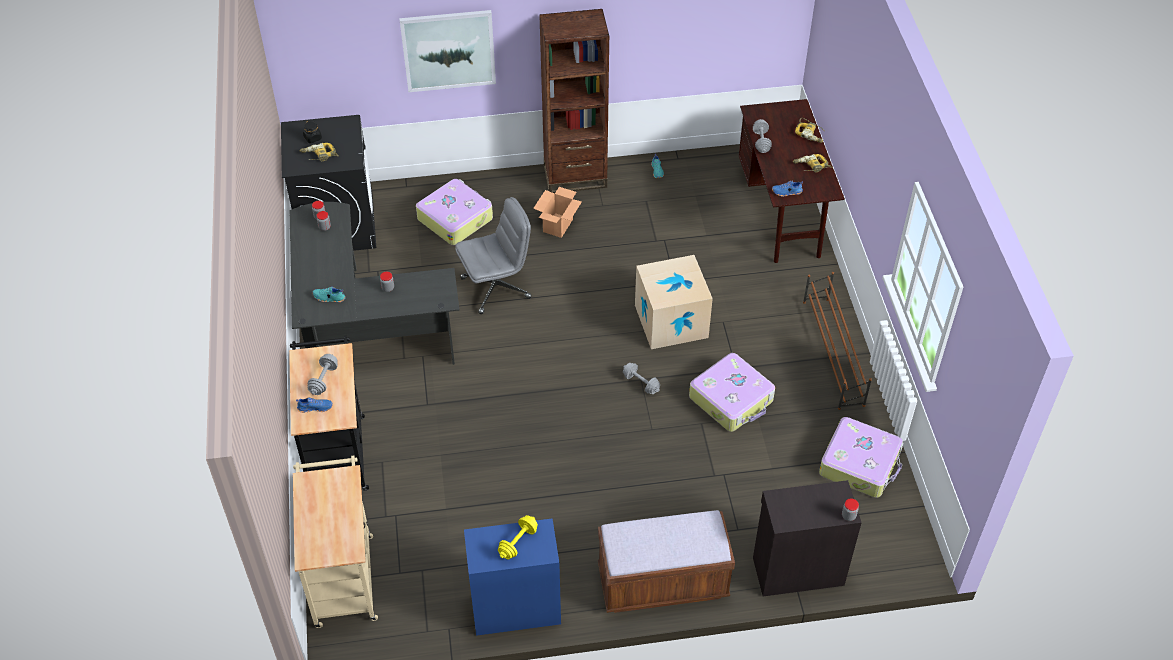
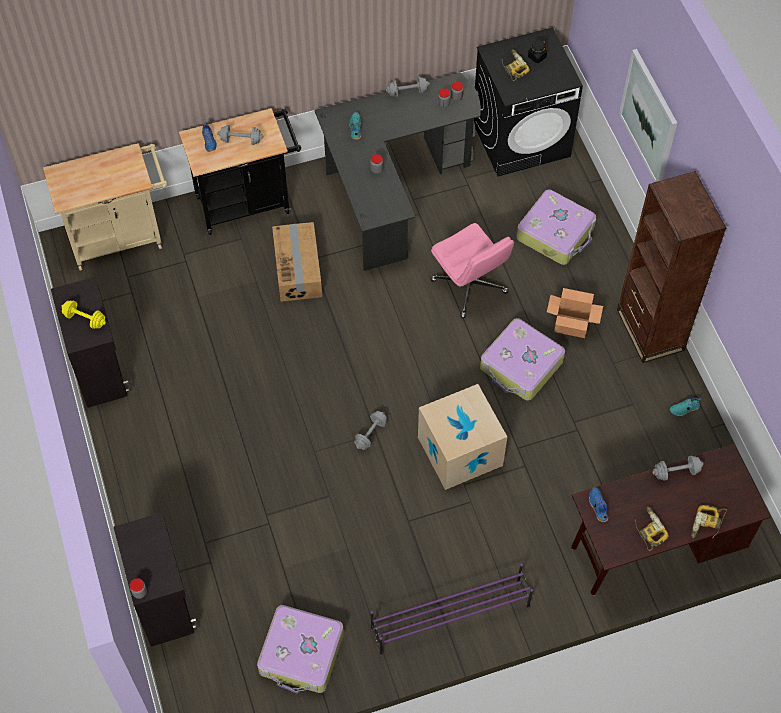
camera: 80 degrees right, 10 degrees up
(299, 252) = (407, 92): none -> grey dumbbell
(437, 417) = (298, 269): none -> cardboard box
(496, 287) = (470, 287): grey office chair -> pink office chair
(515, 608) = (100, 369): blue cabinet -> black cabinet
(662, 583) = (137, 484): brown bench -> none
(732, 399) = (365, 521): suitcase -> suitcase (521, 366)
(833, 353) = (449, 617): brown shoe rack -> purple shoe rack

